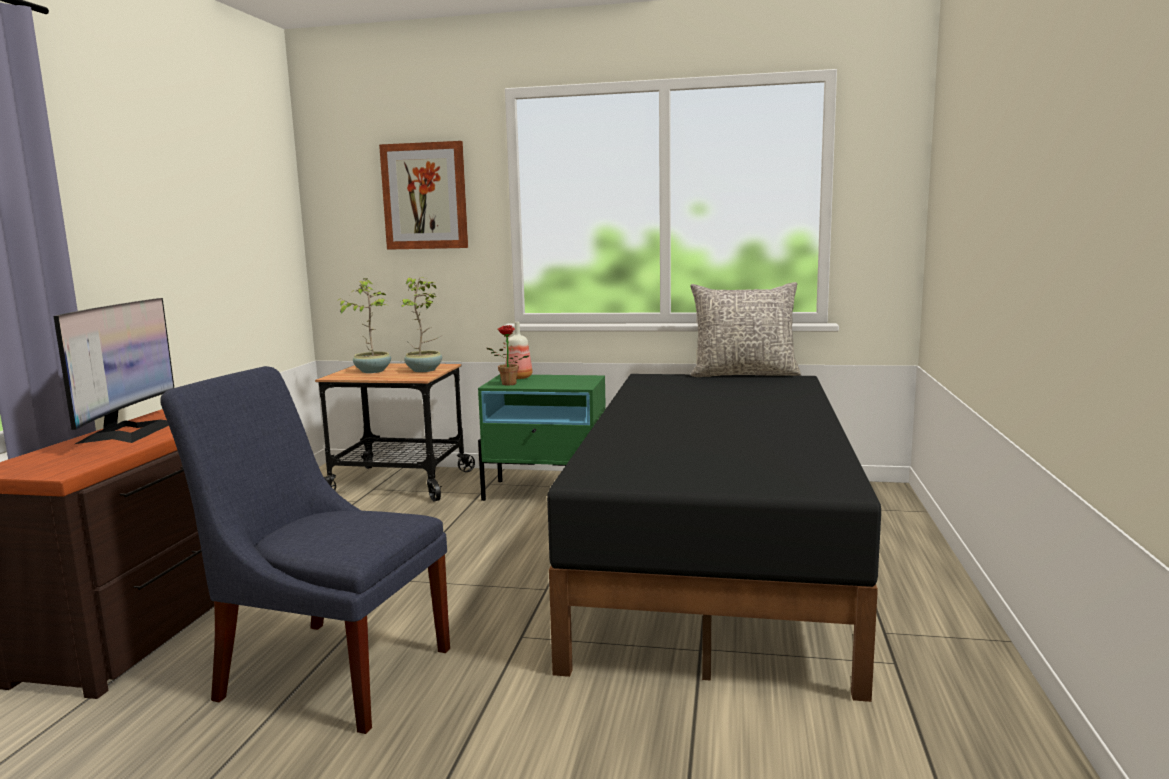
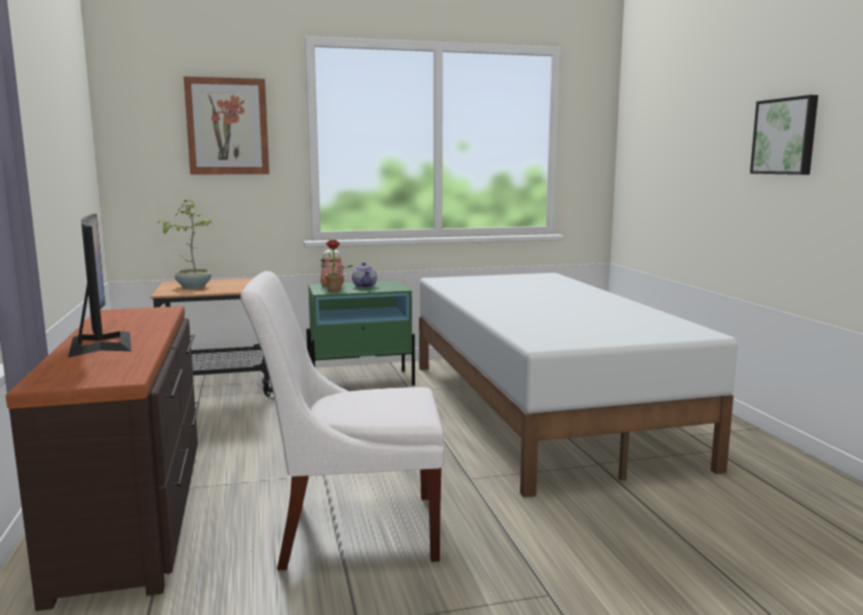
camera: 25 degrees left, 0 degrees up
(329, 670) = (350, 529): blue chair -> white chair
(425, 370) = (244, 283): potted plant -> none
(551, 380) = (365, 286): none -> teapot
(717, 560) = (543, 409): black bed -> white bed
(744, 374) = (506, 274): grey pillow -> none
(1050, 185) = (786, 136): none -> picture

